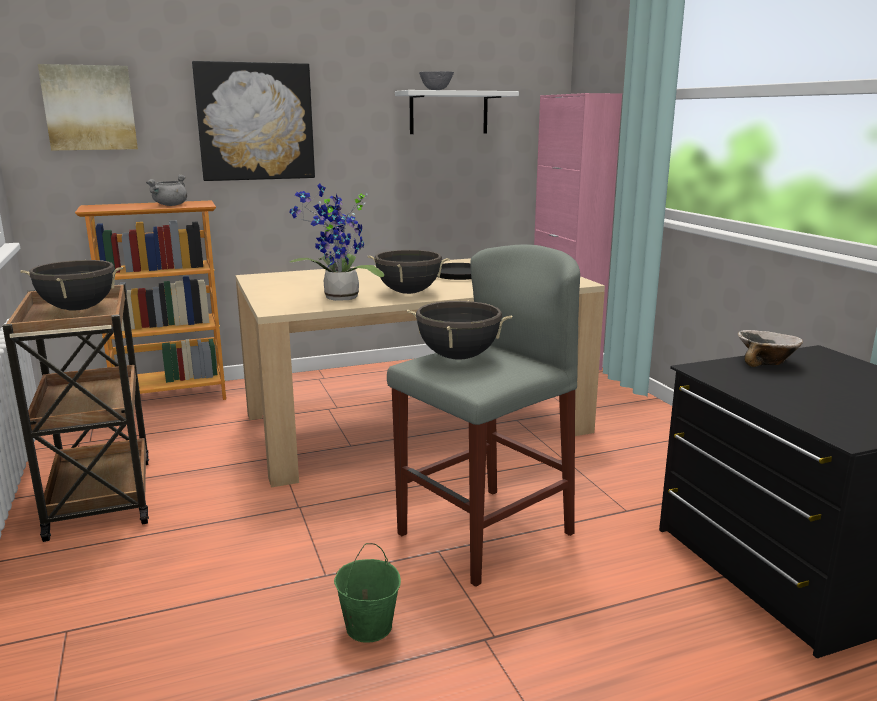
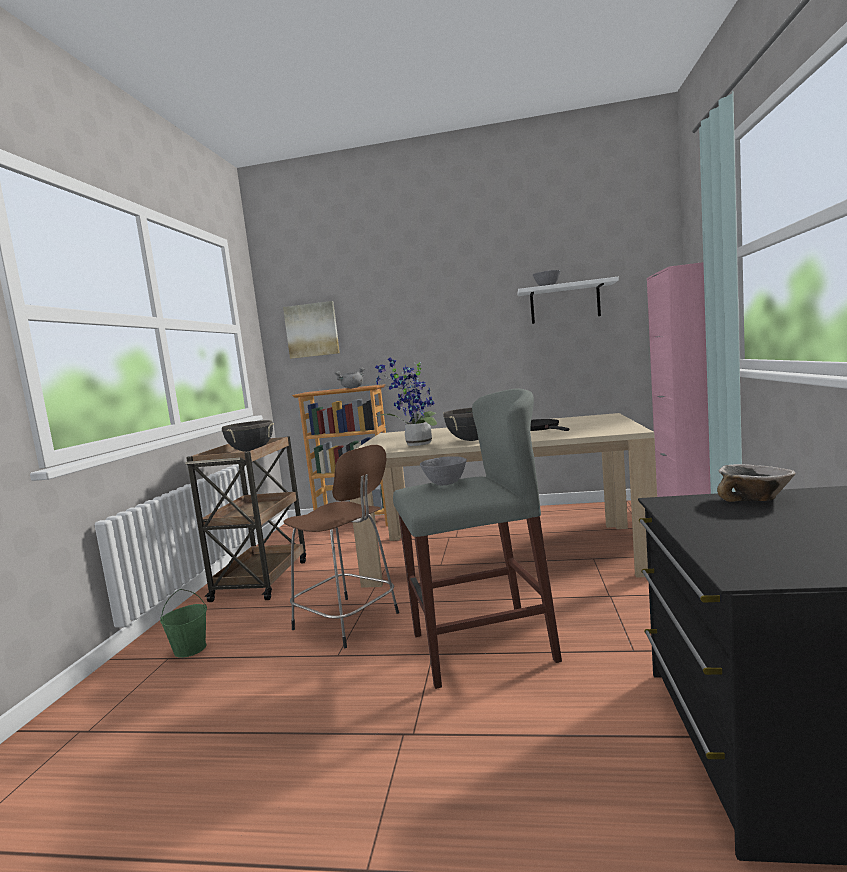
camera: 30 degrees right, 10 degrees down
(255, 122) = (414, 327): picture -> none
(299, 533) = (348, 622): none -> brown stool
(368, 627) = (329, 700): green bucket -> green bucket (190, 649)
(458, 357) = (445, 484): black cooking pot -> grey bowl

